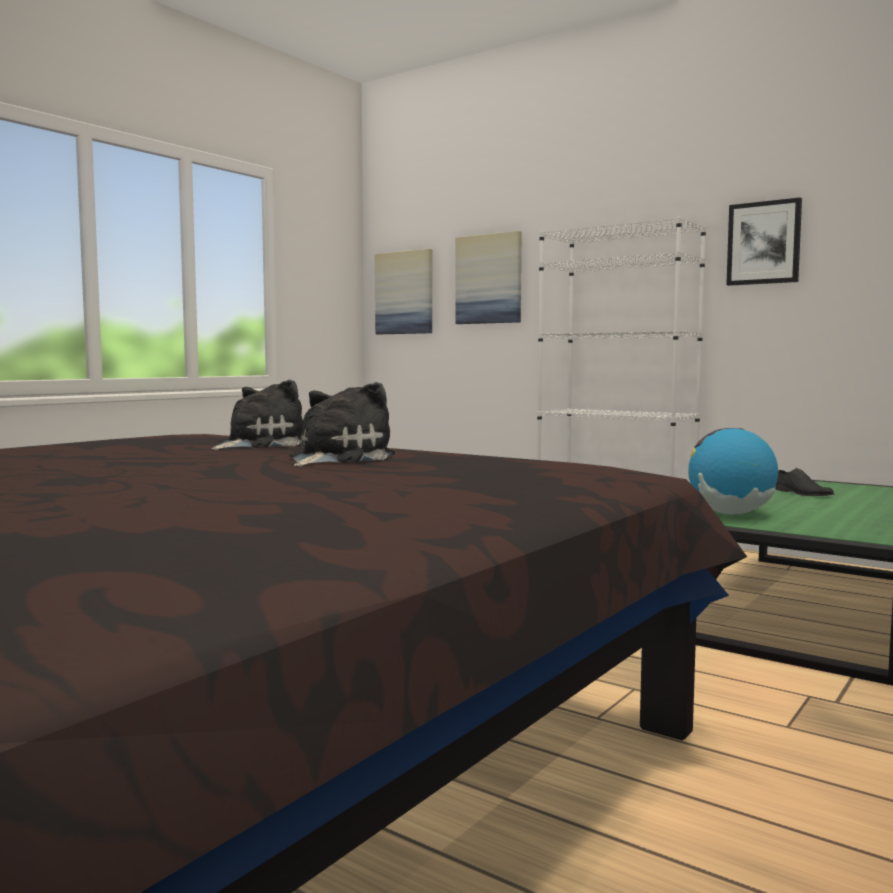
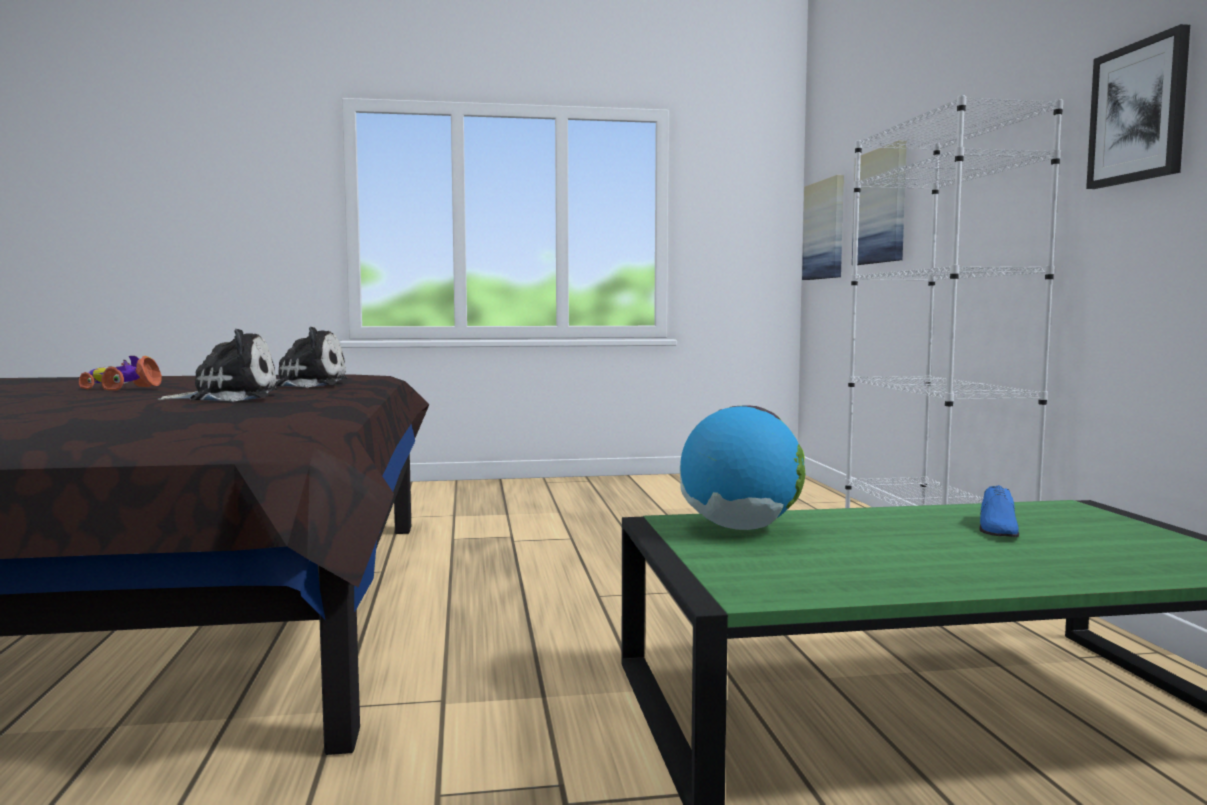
camera: 45 degrees right, 0 degrees up
(109, 464) = (122, 388): none -> toy car
(802, 493) = (996, 528): black shoe -> blue shoe

